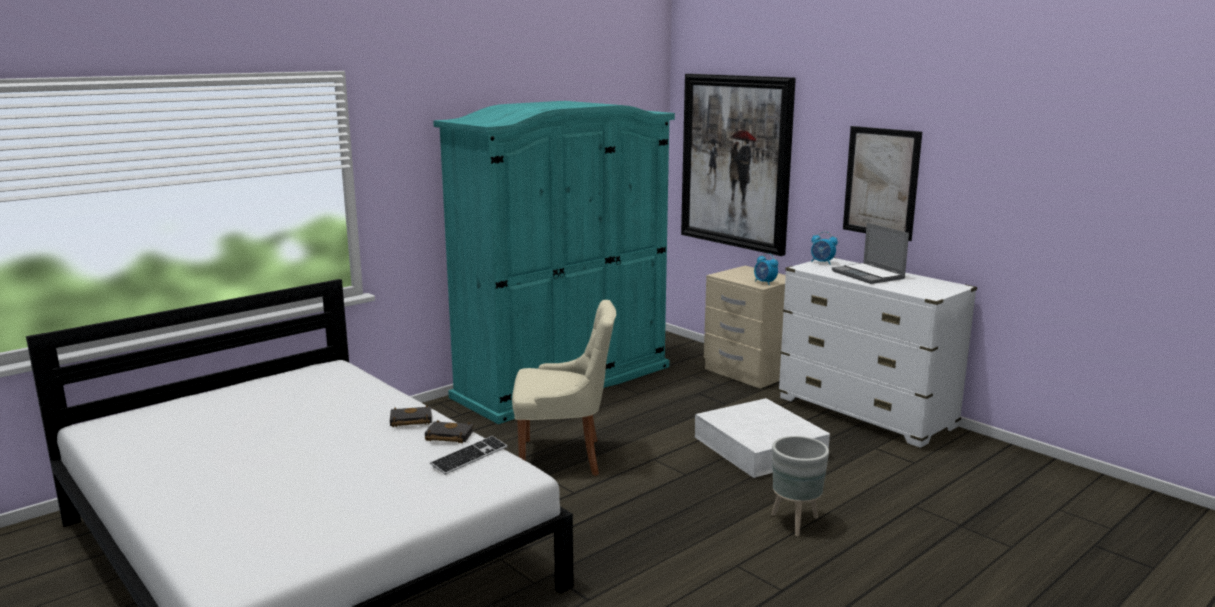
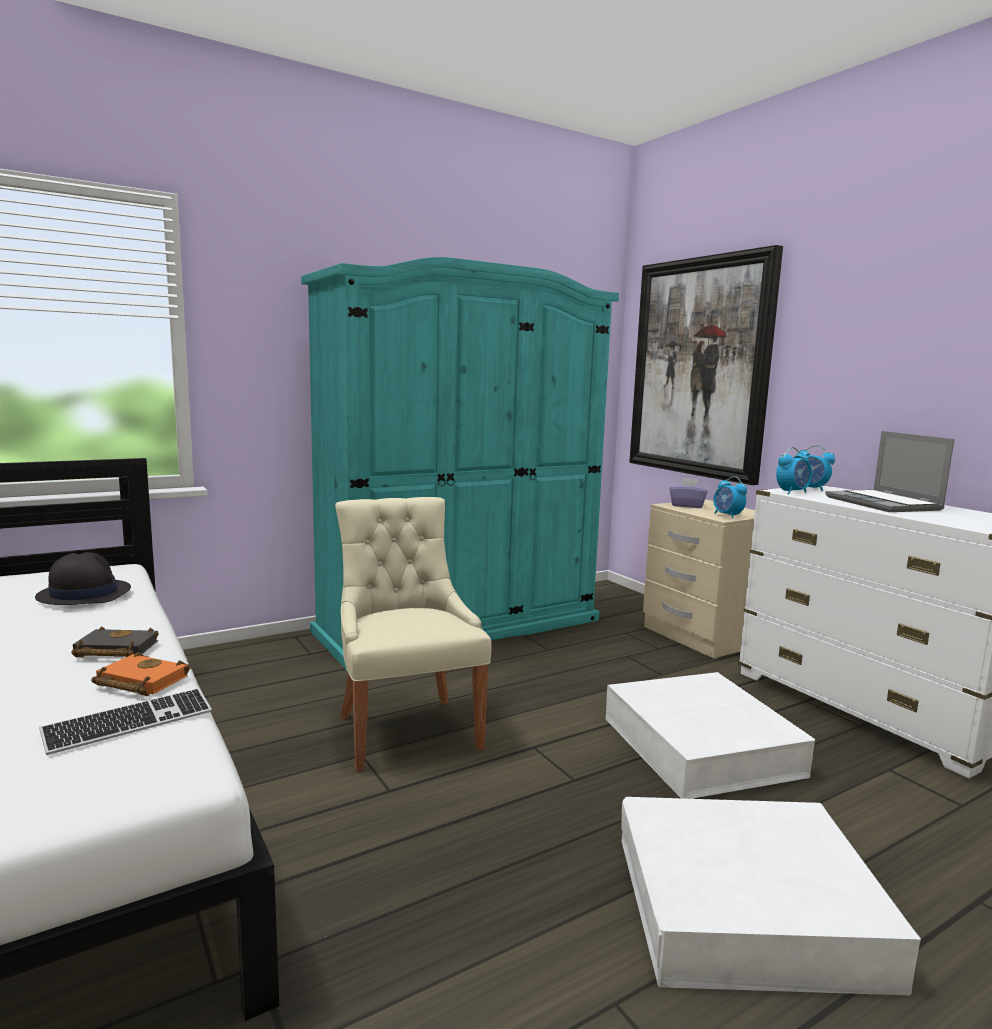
camera: 10 degrees right, 5 degrees down
(342, 386) = (83, 594): none -> black hat
(447, 436) = (138, 682): black book -> orange book
(564, 457) = (406, 729): beige chair -> beige chair turned 120 degrees counterclockwise
(733, 274) = (687, 506): none -> purple tissue box
(796, 523) = (747, 908): grey planter -> white storage box
(810, 268) = (792, 492): none -> alarm clock
(881, 182) = (906, 374): picture -> none

